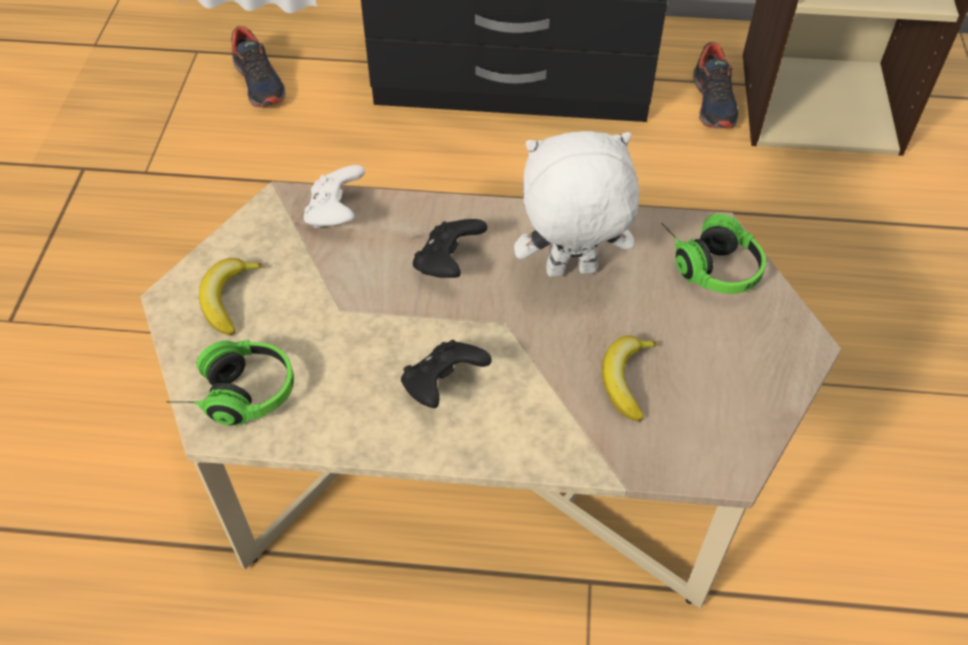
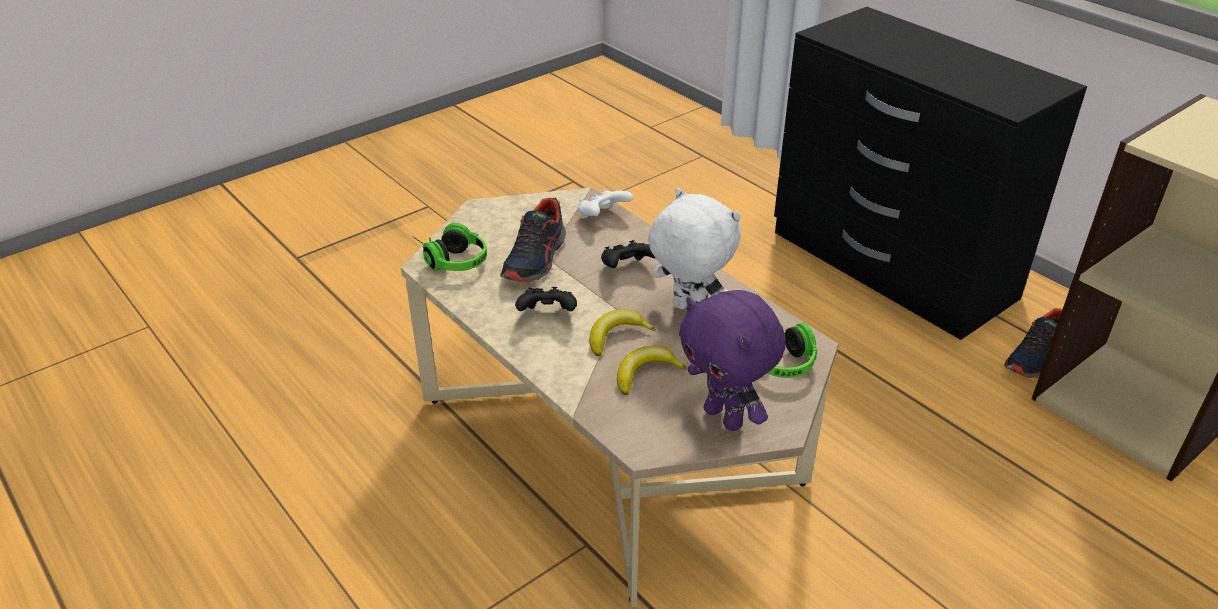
camera: 45 degrees right, 15 degrees down
(229, 299) = (501, 222): banana -> banana (616, 336)
(259, 82) = (719, 188): shoe -> shoe (535, 259)
(750, 371) = (725, 417): none -> purple plush toy

